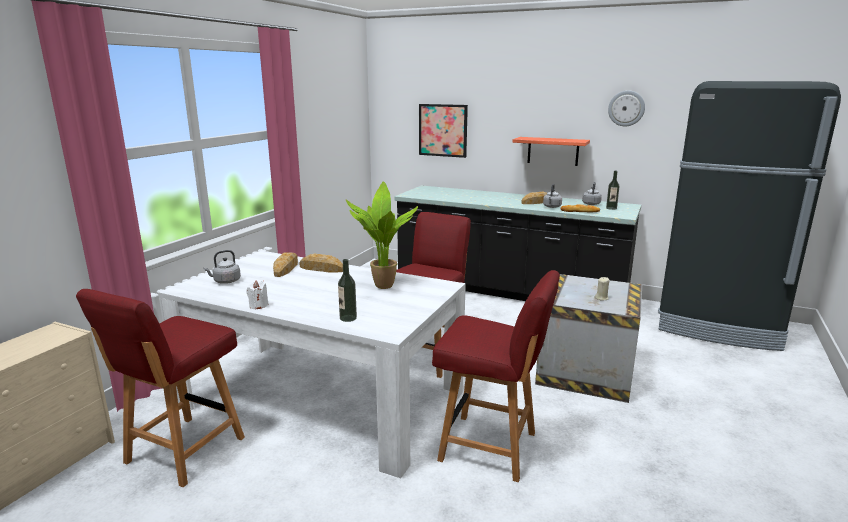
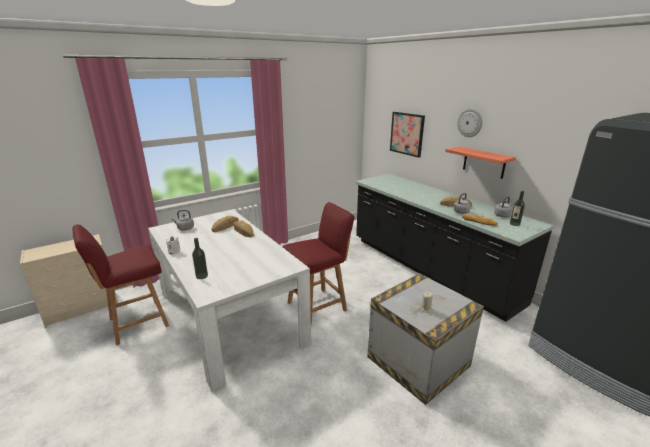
camera: 30 degrees right, 5 degrees up
(381, 286) = (255, 255): potted plant -> none
(490, 447) = (284, 395): red chair -> none
(626, 108) = (553, 132): wall clock -> wall clock (470, 122)

